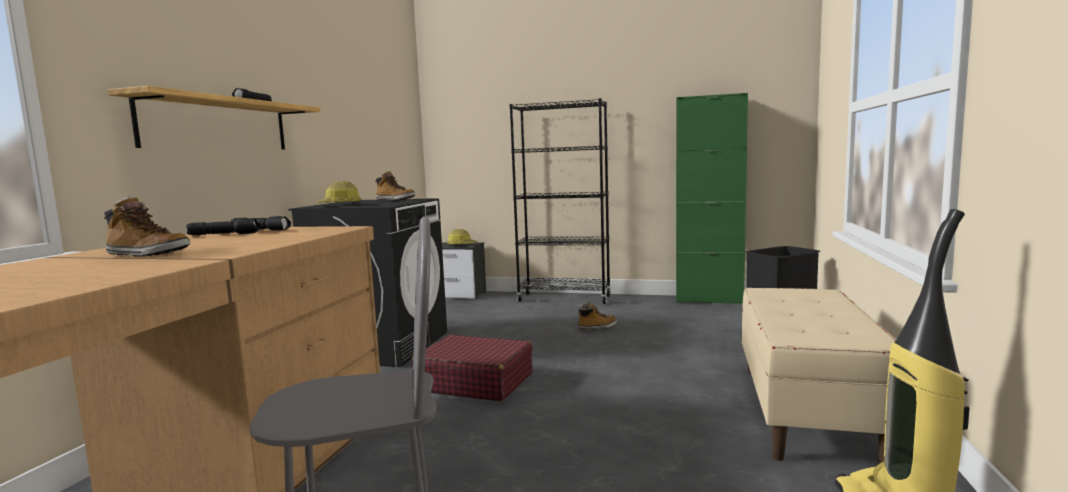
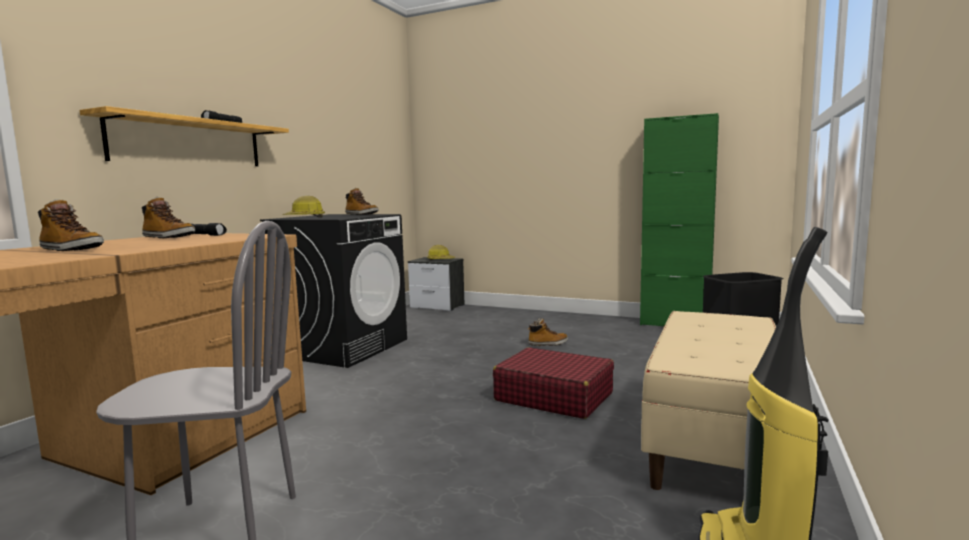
camera: 10 degrees right, 0 degrees up
(225, 234) = (168, 237): black flashlight -> boot
(474, 382) = (404, 386): red suitcase -> red suitcase (553, 397)
(564, 299) = (532, 315): black bookcase -> none

